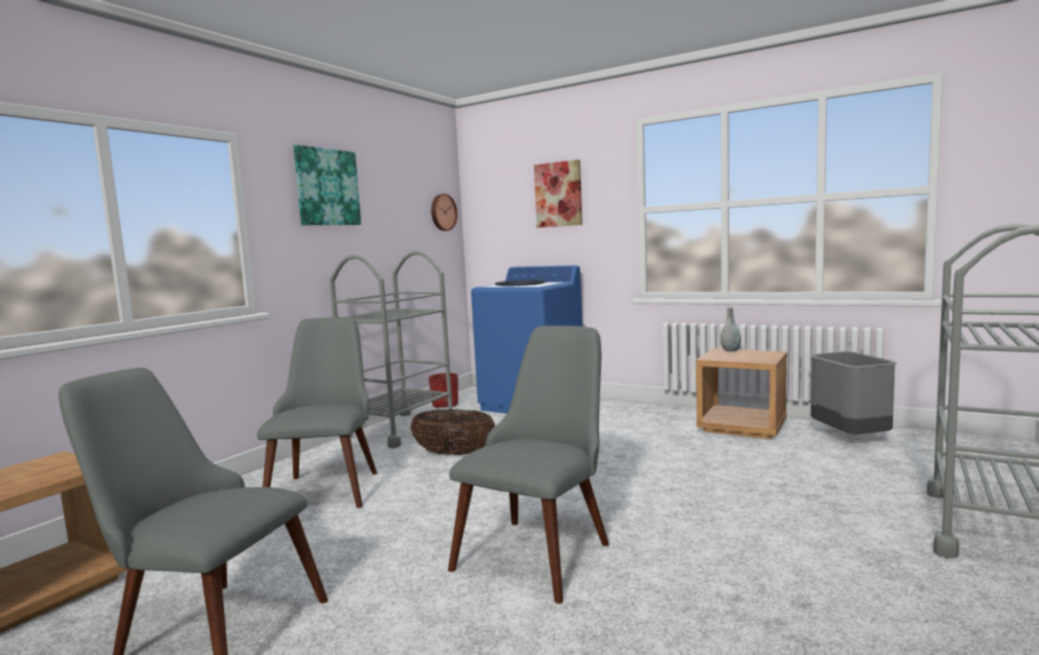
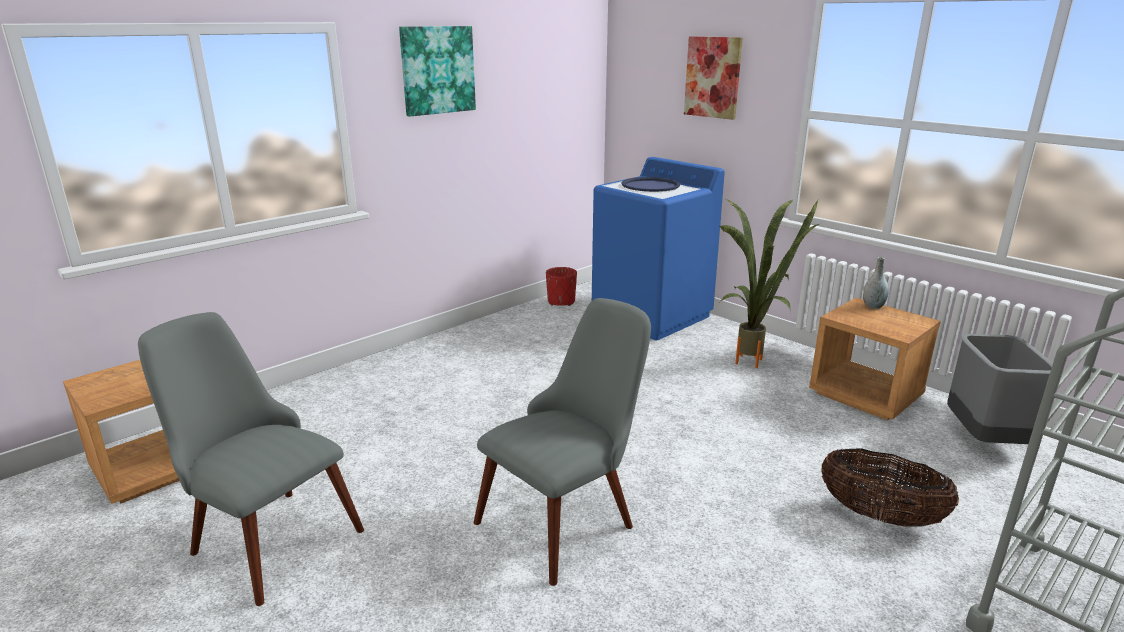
camera: 15 degrees right, 15 degrees up
(328, 485) = (411, 393): grey chair -> none
(400, 429) = (503, 329): grey cart -> none
(442, 212) = (580, 84): wall clock -> none
(454, 454) = (540, 375): basket -> basket (880, 516)
(637, 418) = (753, 358): none -> potted plant

